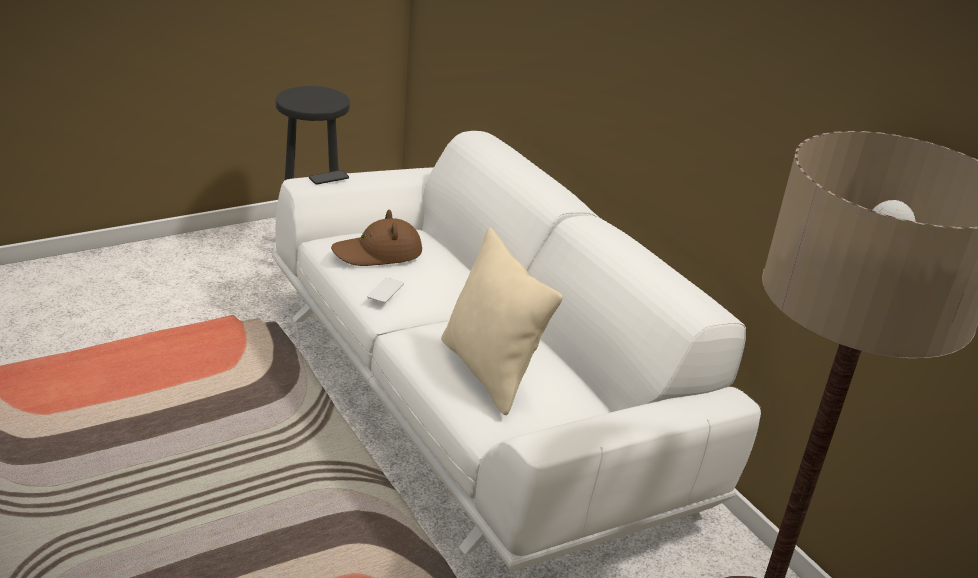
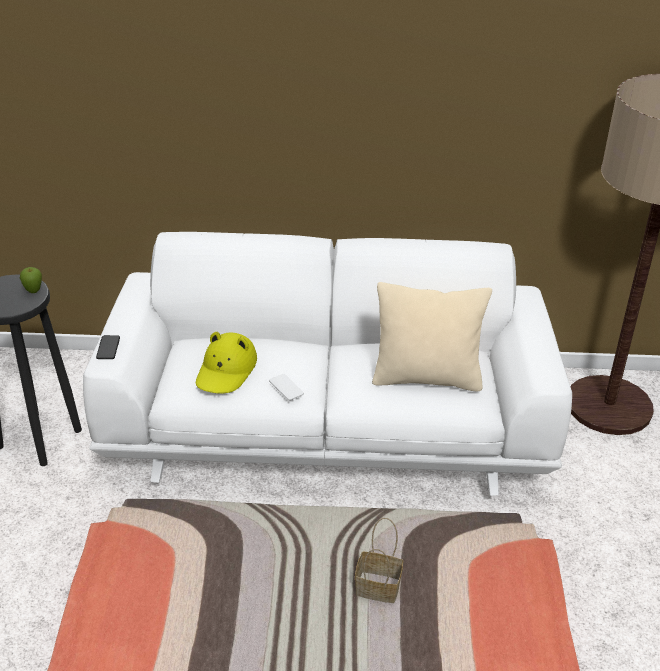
camera: 55 degrees left, 5 degrees up
(272, 514) = (379, 588): none -> basket
(327, 105) = (33, 292): none -> apple
(378, 253) = (226, 371): brown hat -> yellow hat

